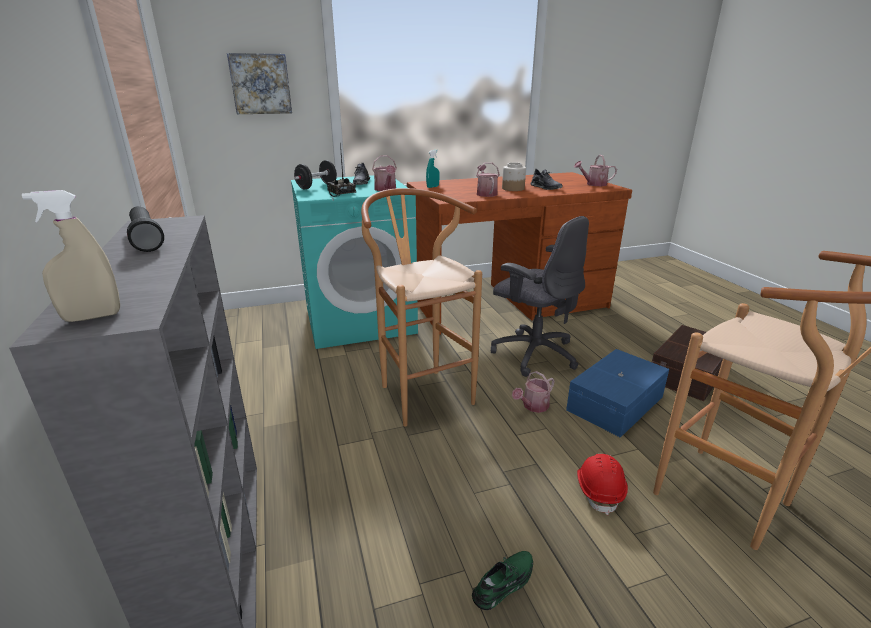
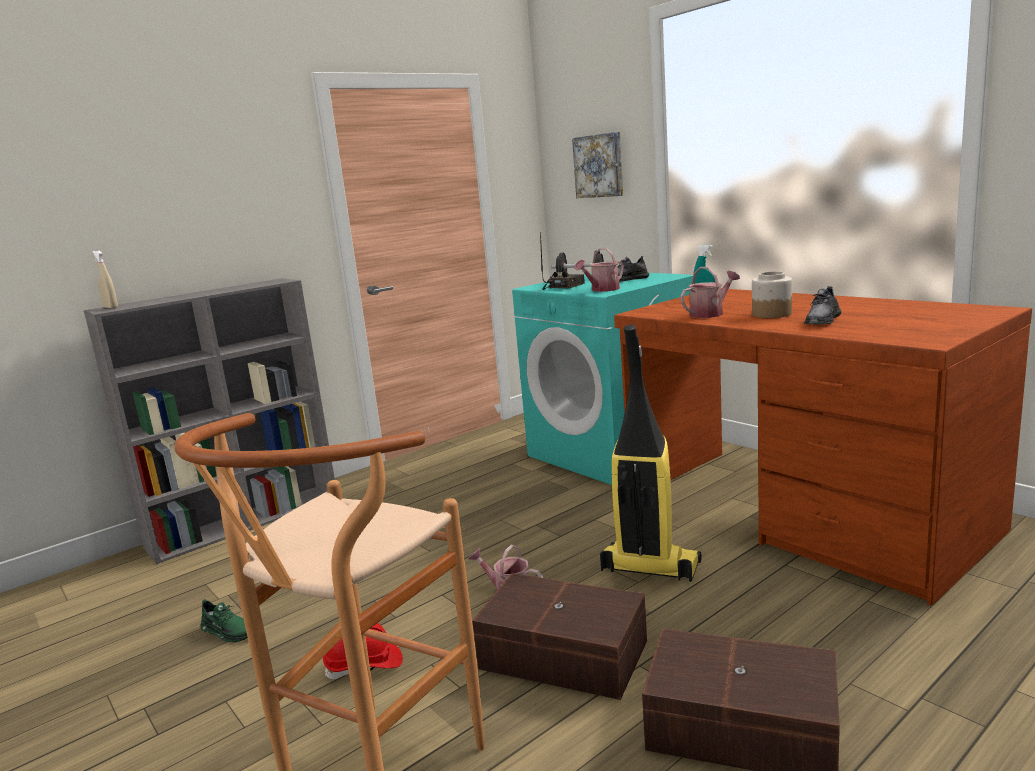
camera: 70 degrees right, 10 degrees down
(146, 239) = (237, 287): black flashlight -> none
(420, 391) = (491, 523): brown stool -> none
(534, 353) = (649, 567): grey office chair -> vacuum cleaner
(593, 184) = (927, 330): watering can -> none
(617, 404) = (564, 656): blue storage box -> brown storage box

